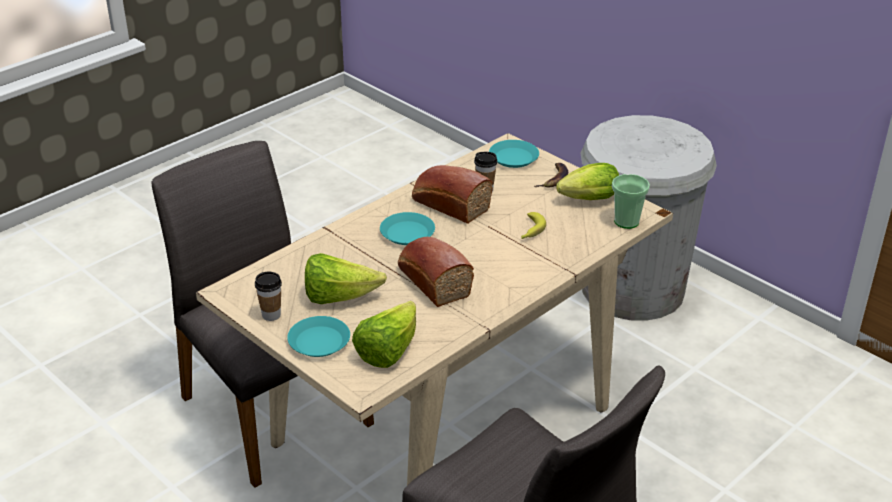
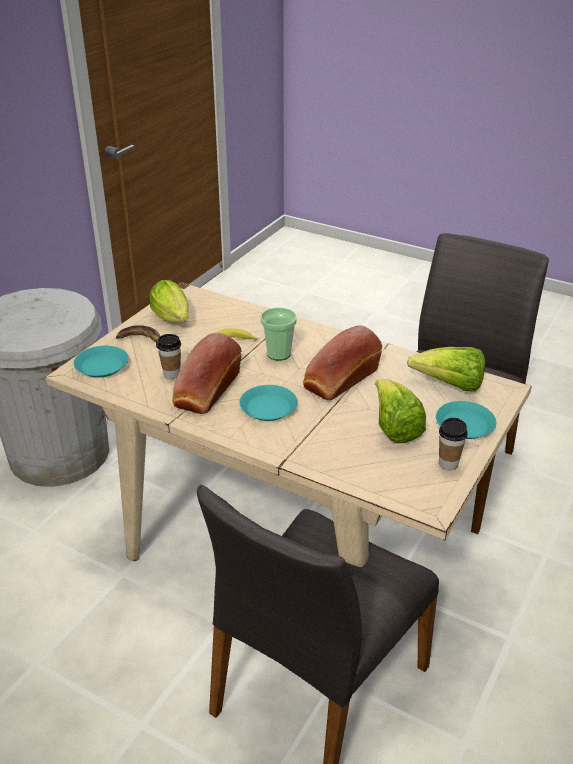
camera: 105 degrees left, 0 degrees up
(626, 221) = (203, 299): cup -> cup (278, 354)

